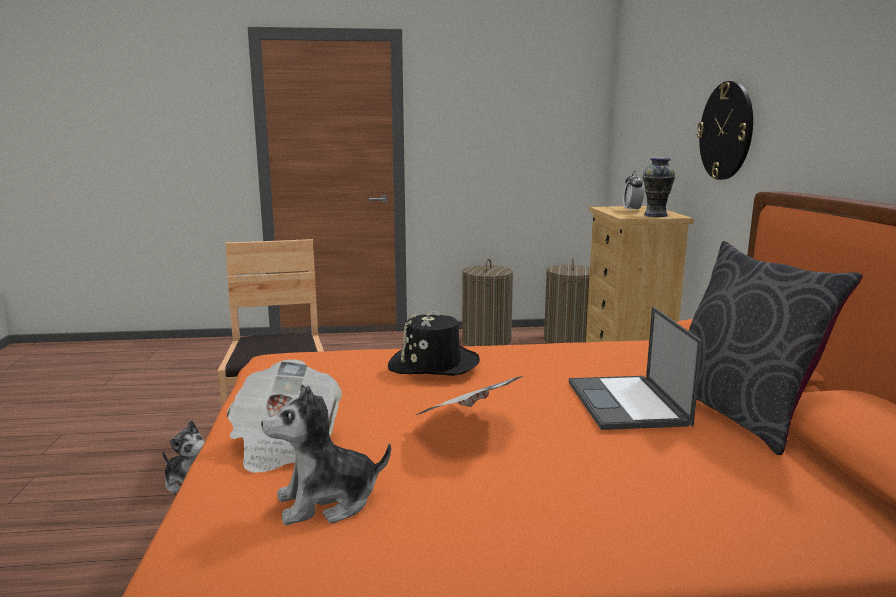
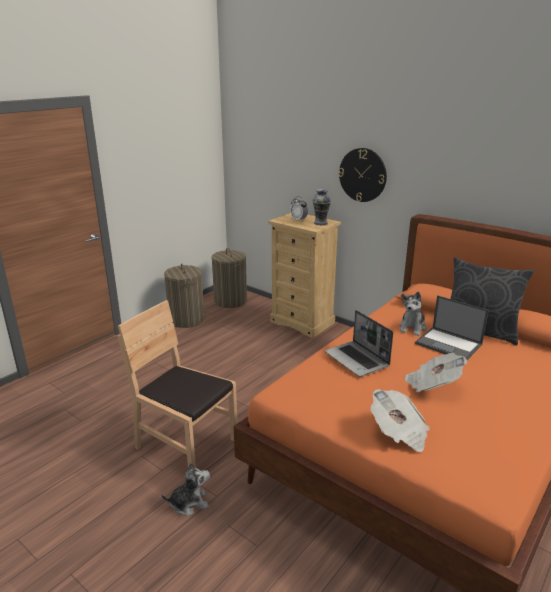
camera: 45 degrees left, 10 degrees up
(327, 502) = (466, 444): plush toy -> plush toy (412, 328)
(433, 364) = (357, 360): black hat -> laptop

